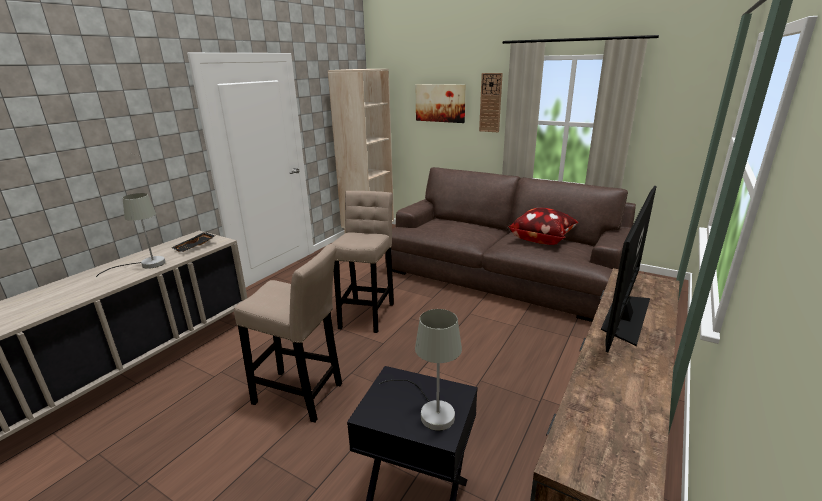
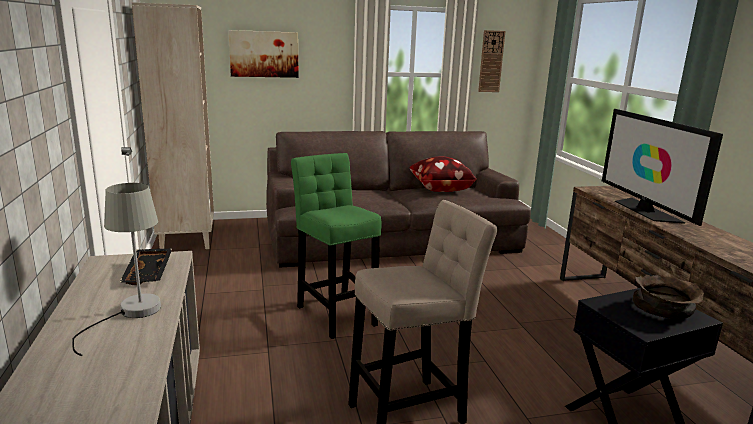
camera: 45 degrees left, 5 degrees down
(367, 313) = (335, 313): beige stool -> green stool
(430, 411) = (664, 310): grey table lamp -> brown bowl
(490, 103) = (329, 53): wall clock -> wall clock (491, 61)

